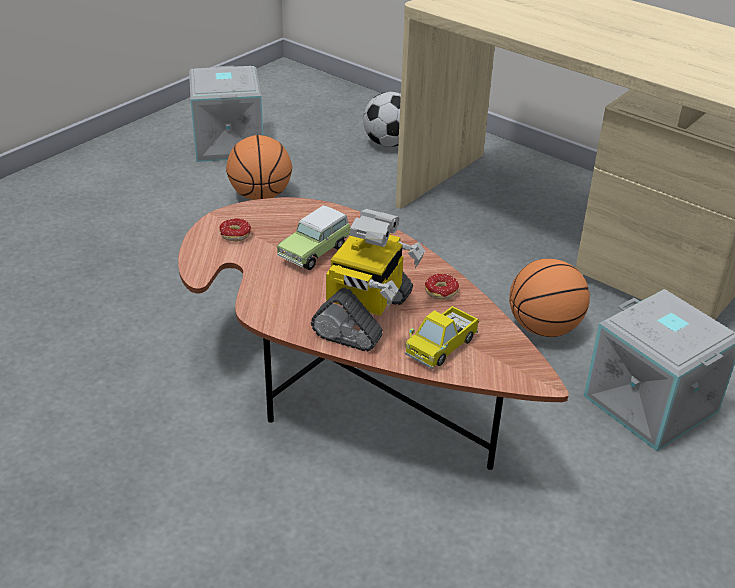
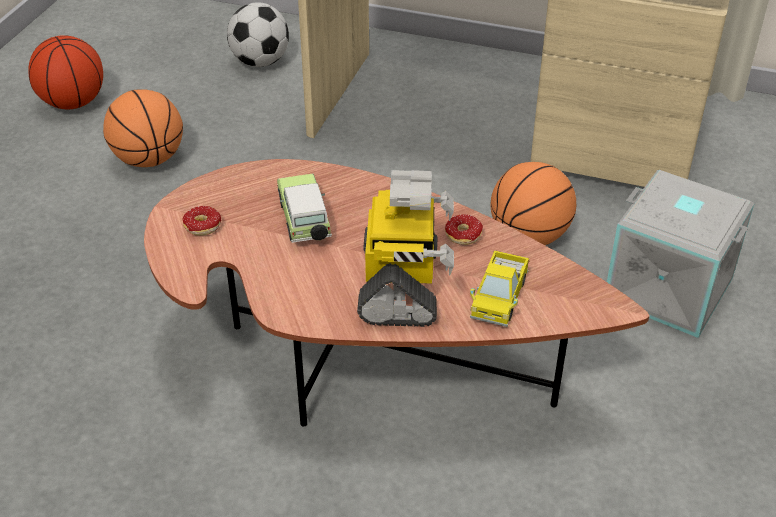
camera: 20 degrees left, 5 degrees up
(227, 143) = (73, 103): grey storage box -> basketball
(316, 251) = (304, 223): toy car -> toy car turned 150 degrees clockwise

